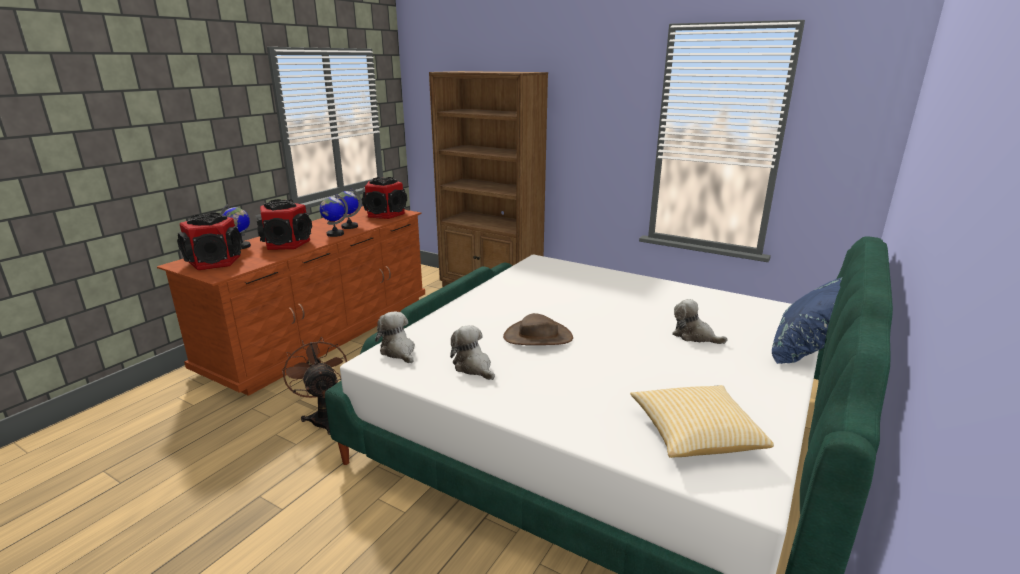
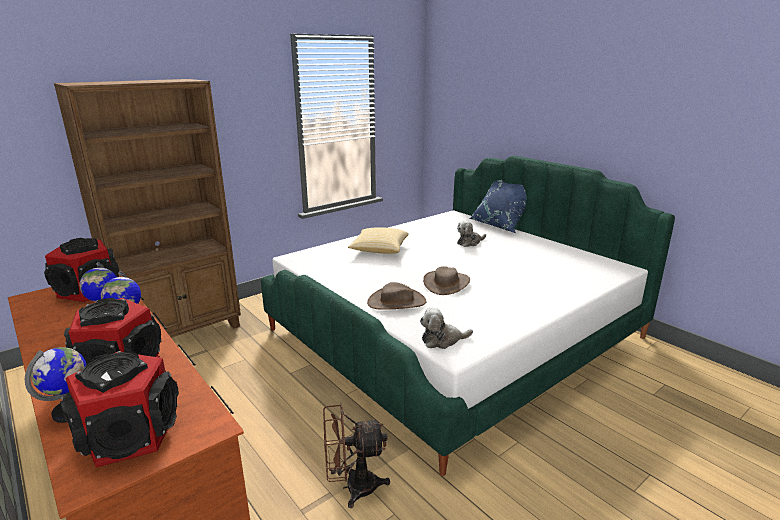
camera: 70 degrees left, 0 degrees up
(470, 318) = (396, 302): none -> brown hat
(473, 367) = (484, 312): plush toy -> none
(695, 435) = (578, 267): pillow -> pillow (379, 250)

